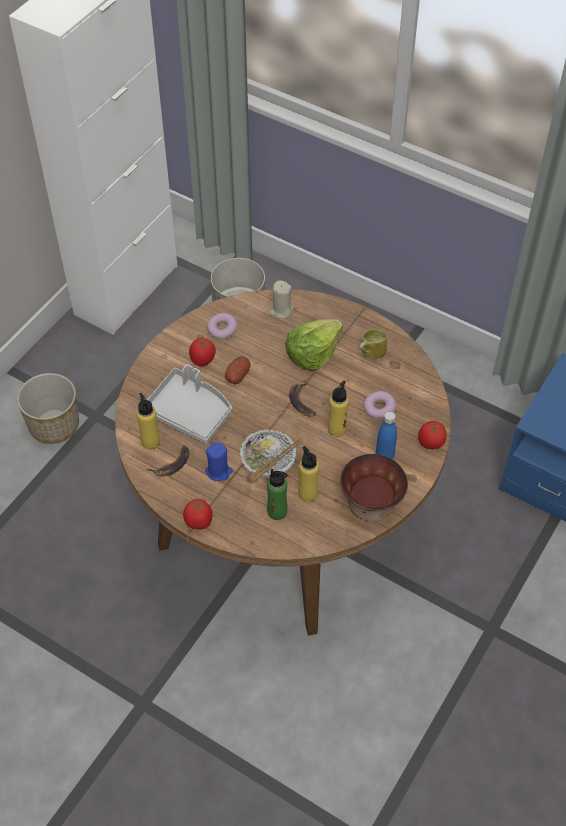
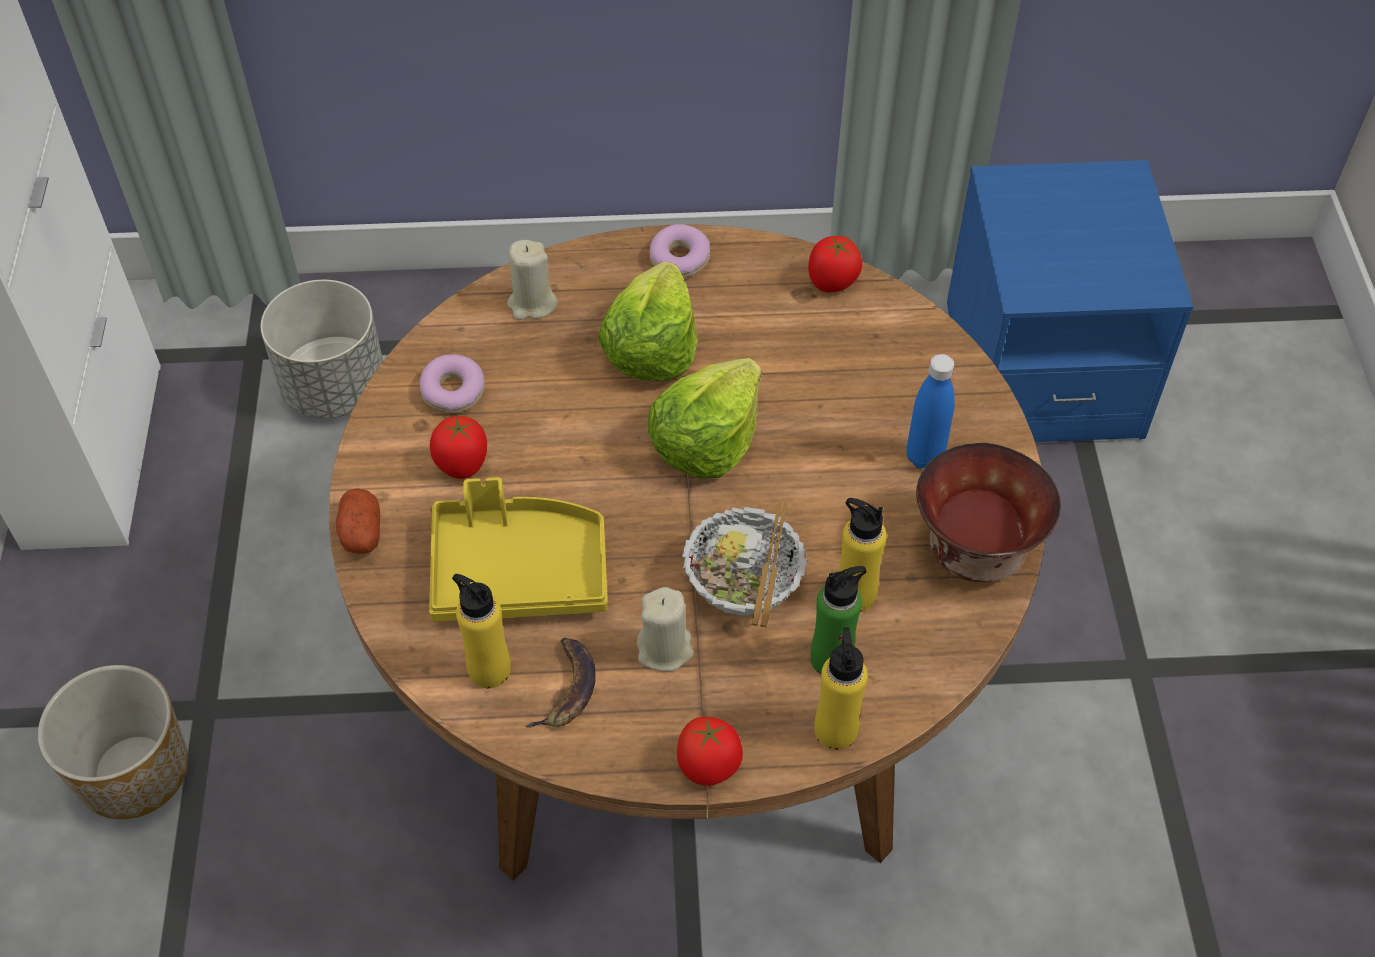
camera: 35 degrees left, 0 degrees up
(190, 412) = (518, 571): grey tray -> yellow tray
(219, 471) = (665, 649): blue candle -> beige candle
(237, 375) = (550, 456): potato -> potato (361, 531)
(302, 402) = (706, 440): banana -> lettuce
(337, 429) = (805, 454): yellow bottle -> yellow bottle (836, 730)
(370, 354) = (749, 297): mug -> none
(379, 408) = (843, 380): donut -> donut (679, 259)
(430, 443) = (975, 391): tomato -> tomato (832, 282)

